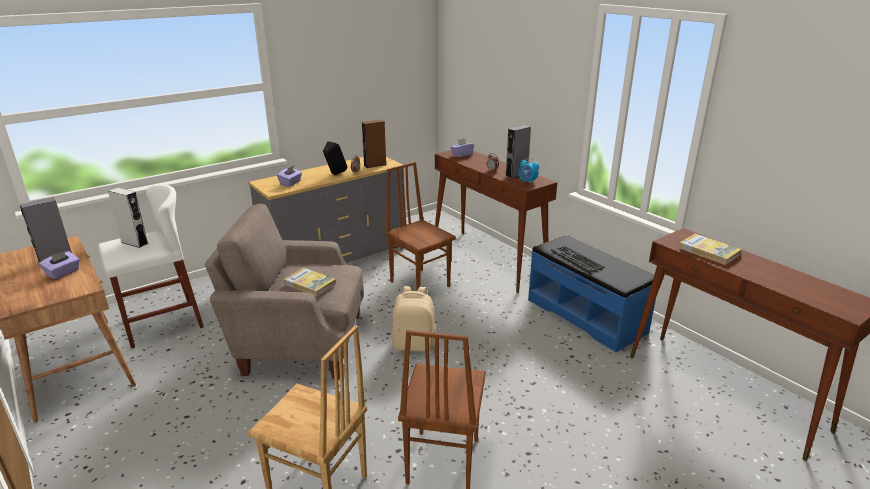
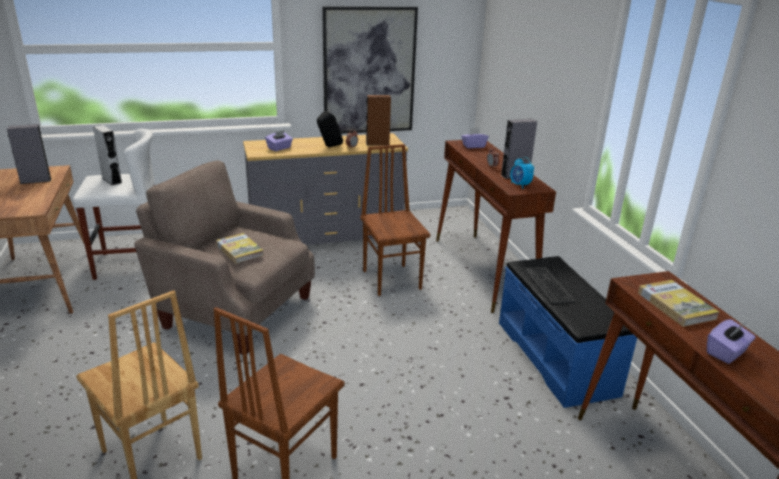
camera: 20 degrees right, 0 degrees up
(63, 273) = (29, 194): purple tissue box -> purple tissue box (726, 353)
(349, 99) = (369, 71): none -> picture
(414, 345) = (342, 340): beige backpack -> none

